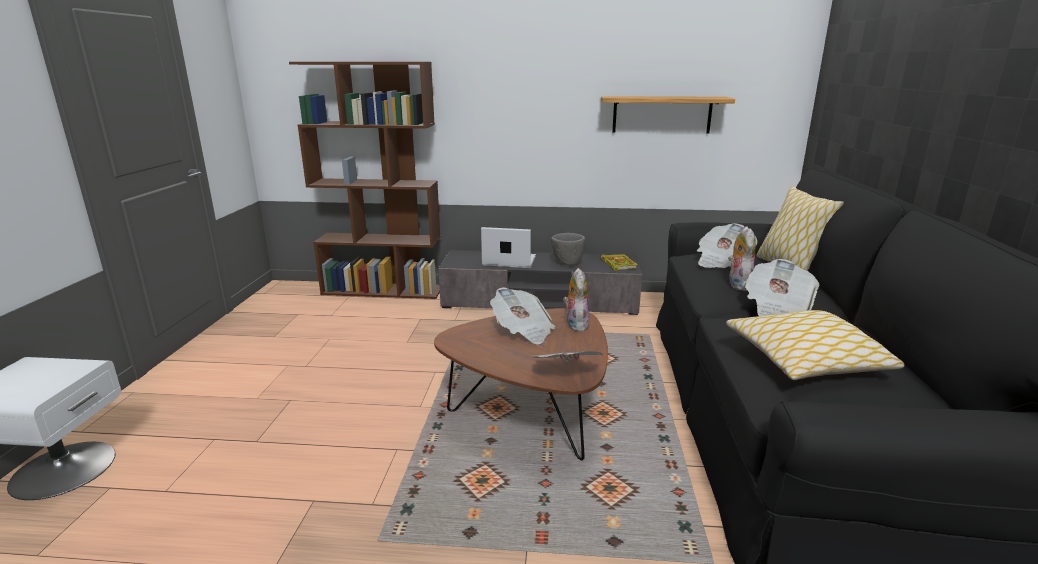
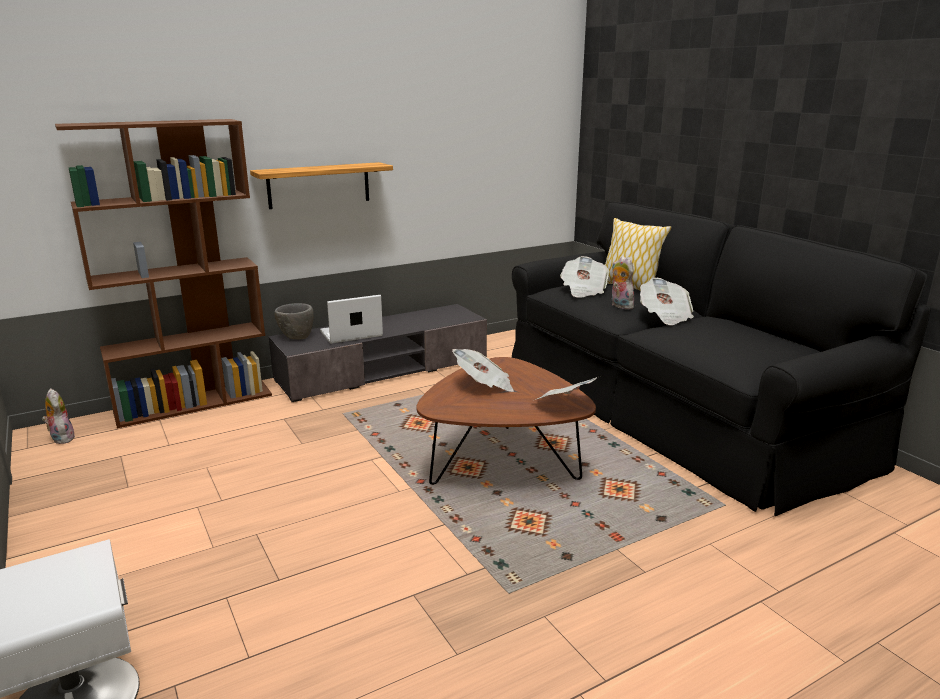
camera: 35 degrees left, 0 degrees up
(567, 263) = (410, 324): grey bowl -> grey bowl (296, 337)
(575, 324) = (516, 369): plush toy -> plush toy (61, 438)
(618, 264) = (454, 315): book -> none
(661, 114) = (467, 163): shelf -> shelf (319, 185)
(805, 360) = (728, 344): pillow -> none

